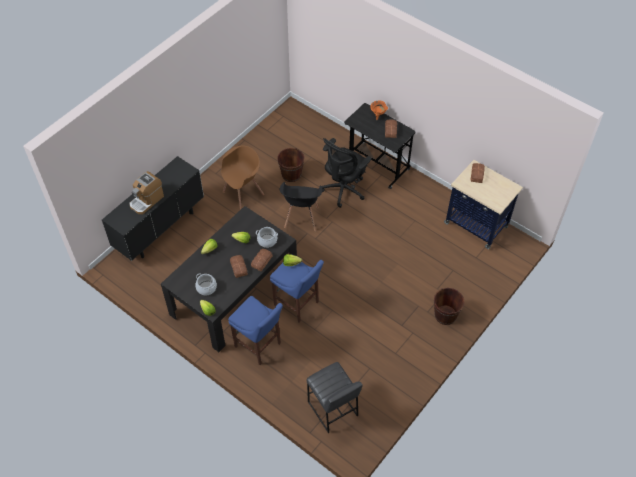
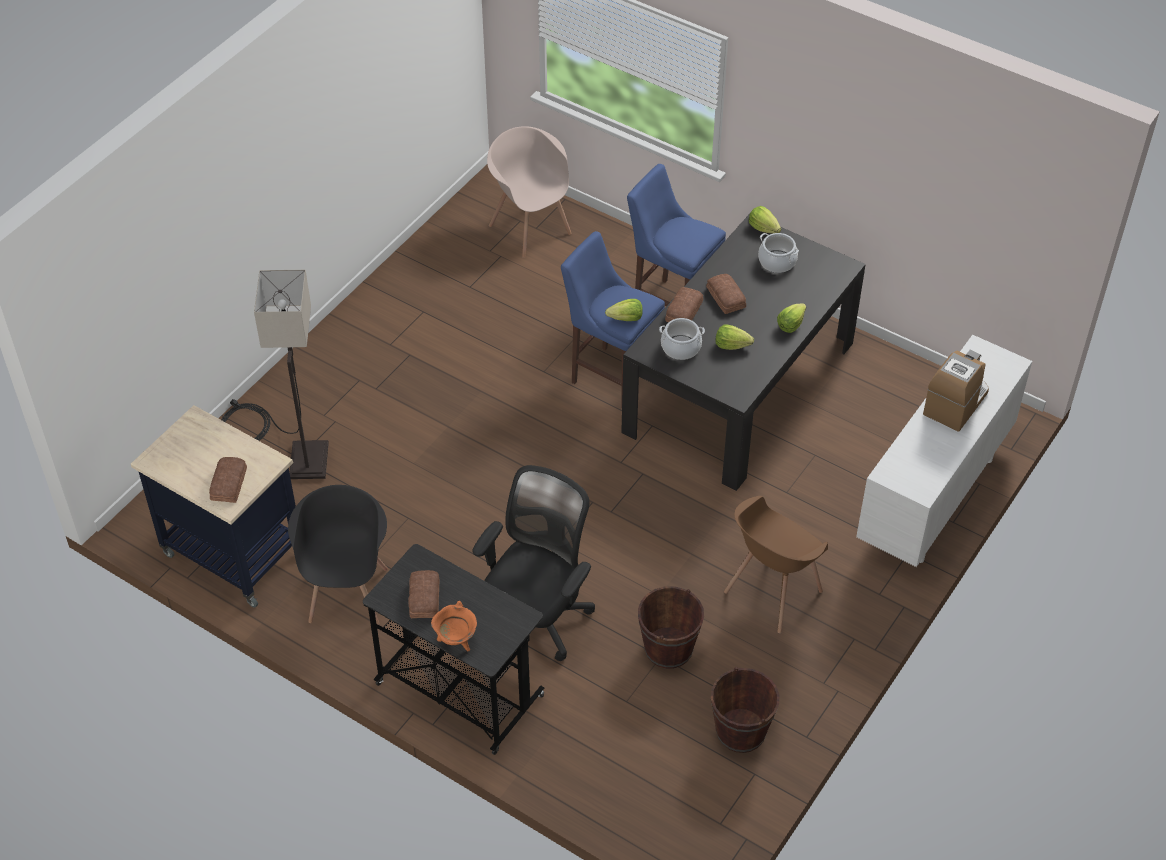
camera: 175 degrees right, 5 degrees down
(160, 228) = (934, 500): black dresser -> white dresser
(301, 218) = (628, 544): black chair -> black chair (348, 594)
(333, 409) = (530, 229): grey stool -> beige chair
(445, 315) = (324, 376): brown bucket -> brown bucket (740, 731)
(466, 280) = (275, 441): none -> floor lamp

